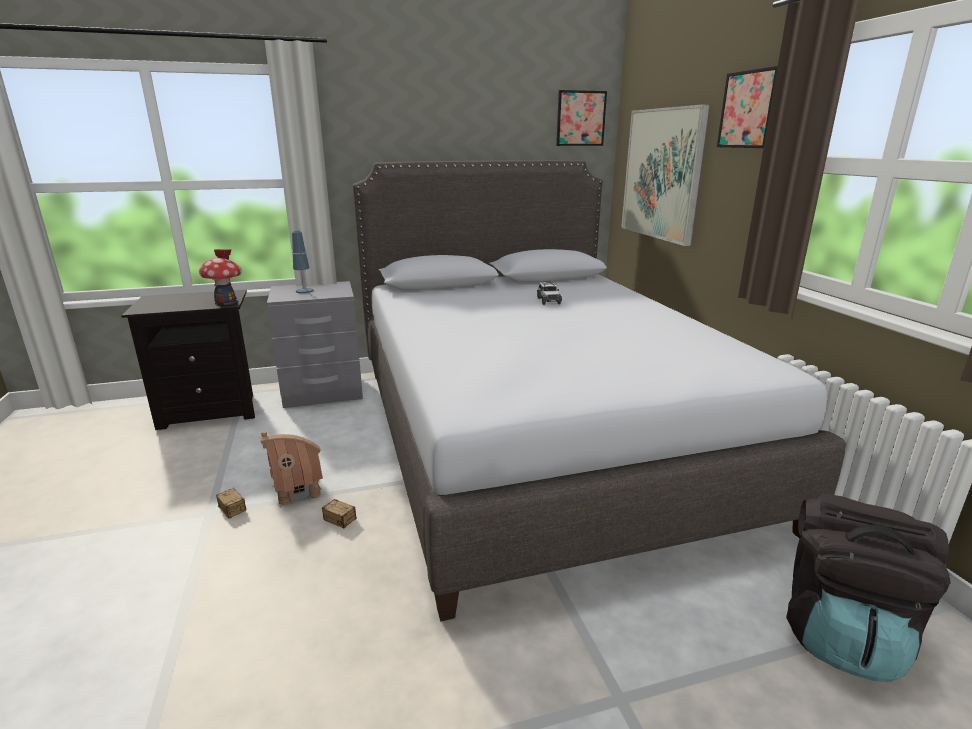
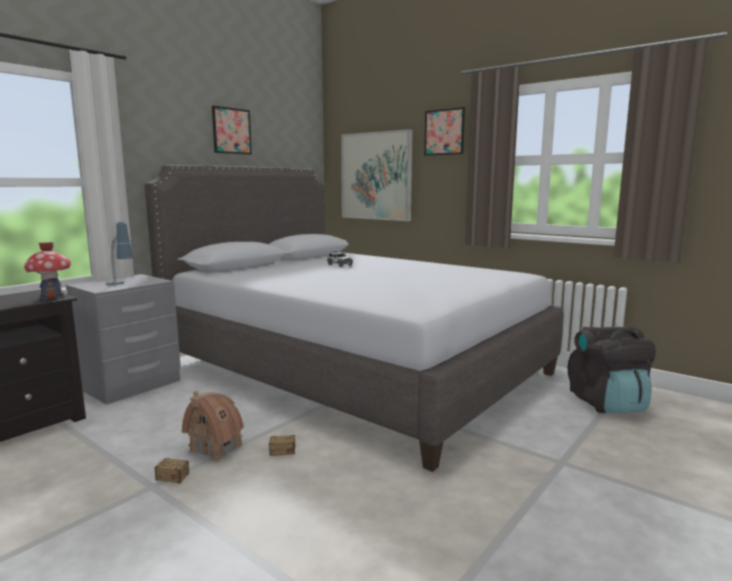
camera: 35 degrees left, 10 degrees down
(580, 118) = (302, 139): picture -> picture (231, 131)

